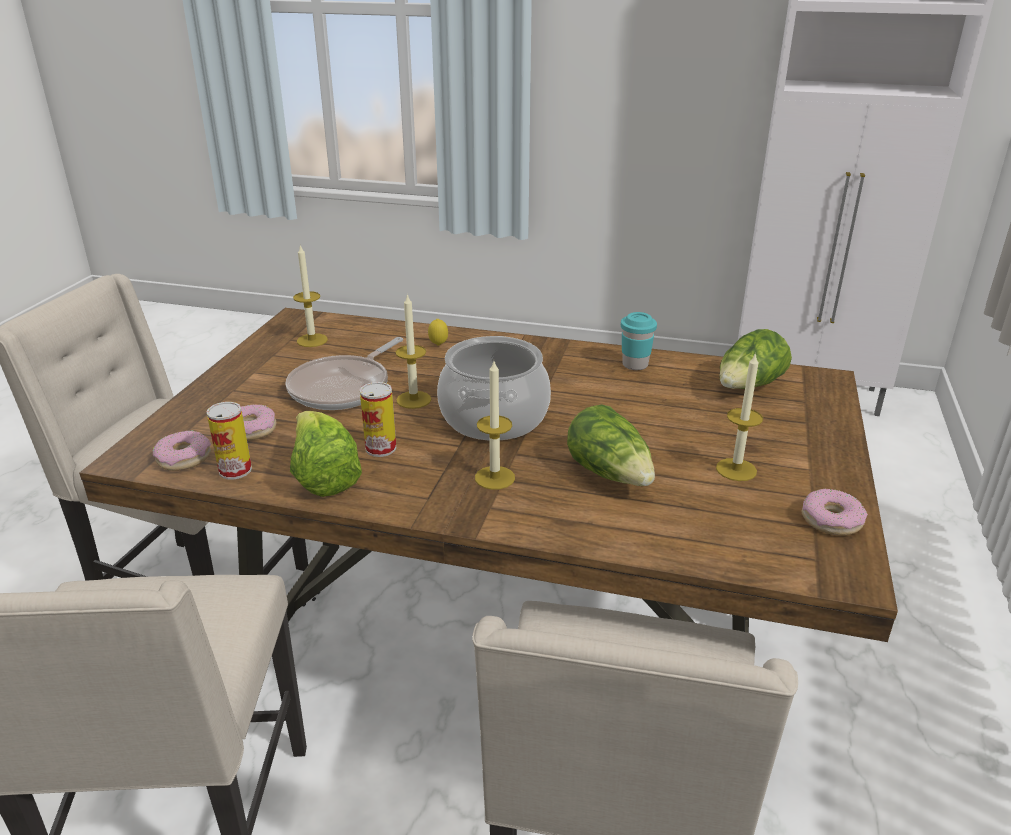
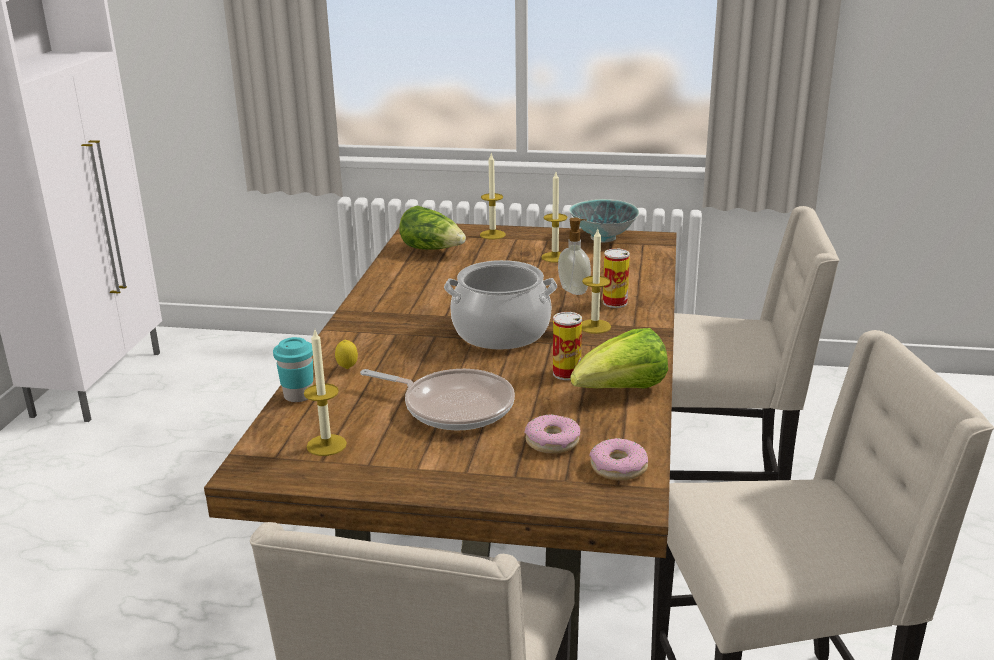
camera: 95 degrees left, 5 degrees down
(235, 470) = (628, 435): can -> can (615, 302)
(413, 400) = (474, 368): candle -> candle (492, 234)
(611, 474) = (574, 290): lettuce -> soap dispenser
(635, 365) = (395, 284): turquoise cup -> turquoise cup (298, 396)
(831, 520) = (602, 238): donut -> bowl

